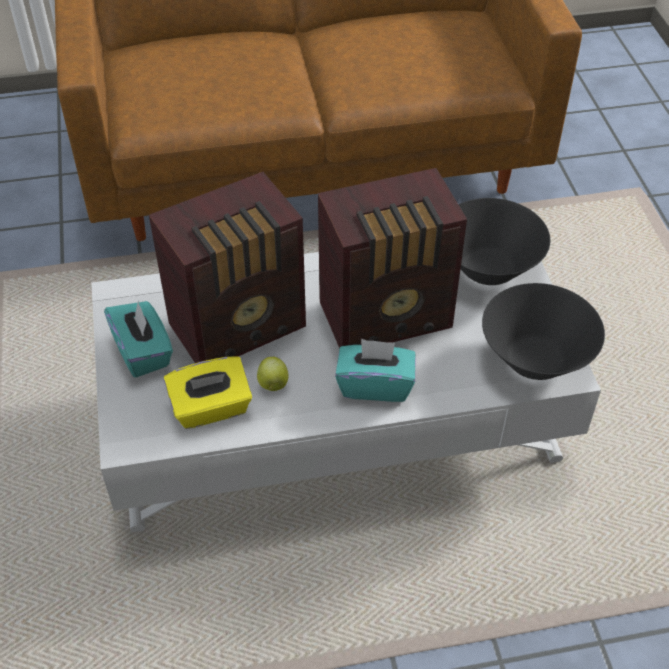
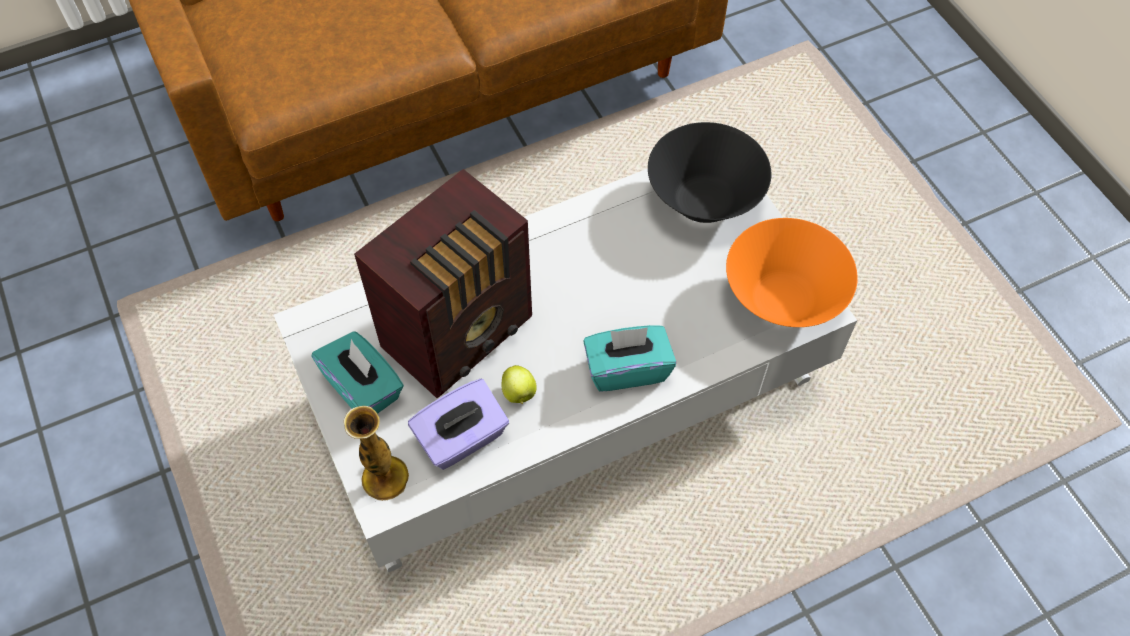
camera: 15 degrees left, 10 degrees up
(134, 424) = (385, 477): none -> vase
(211, 409) = (462, 438): yellow tissue box -> purple tissue box
(388, 317) = (616, 284): radio -> none
(535, 359) = (783, 300): black bowl -> orange bowl

